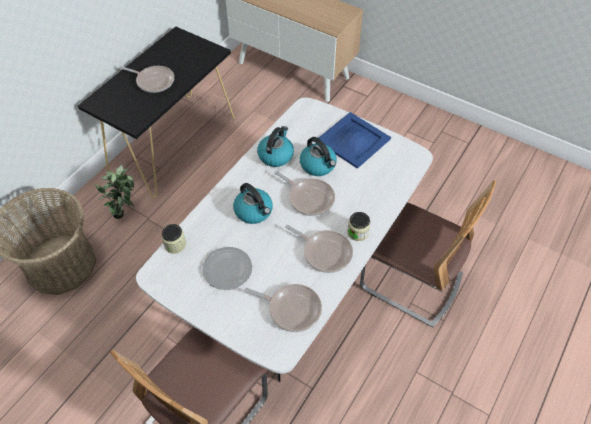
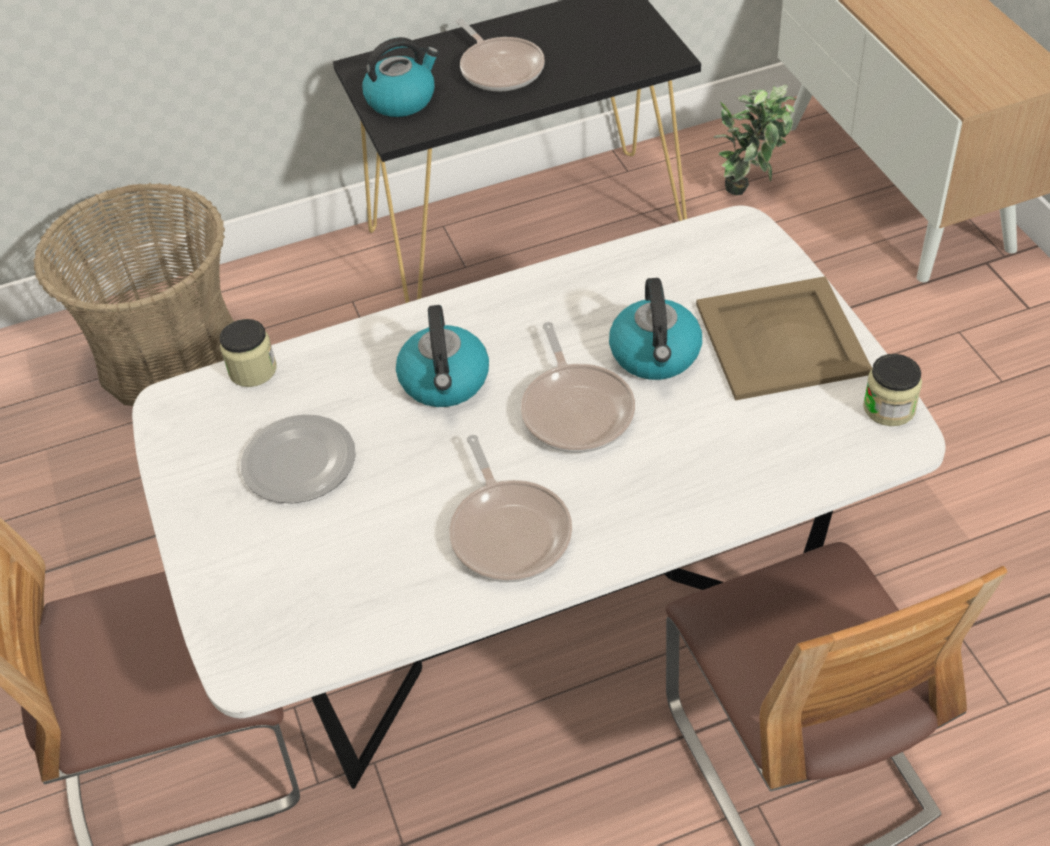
camera: 40 degrees right, 5 degrees down
(125, 211) = (343, 315): potted plant -> potted plant (751, 188)
(276, 155) = (586, 295): kettle -> kettle (402, 99)
(291, 309) = (344, 602): frying pan -> none
(353, 140) = (780, 339): blue tray -> beige tray
(358, 232) = (614, 530): jar -> jar (889, 408)

